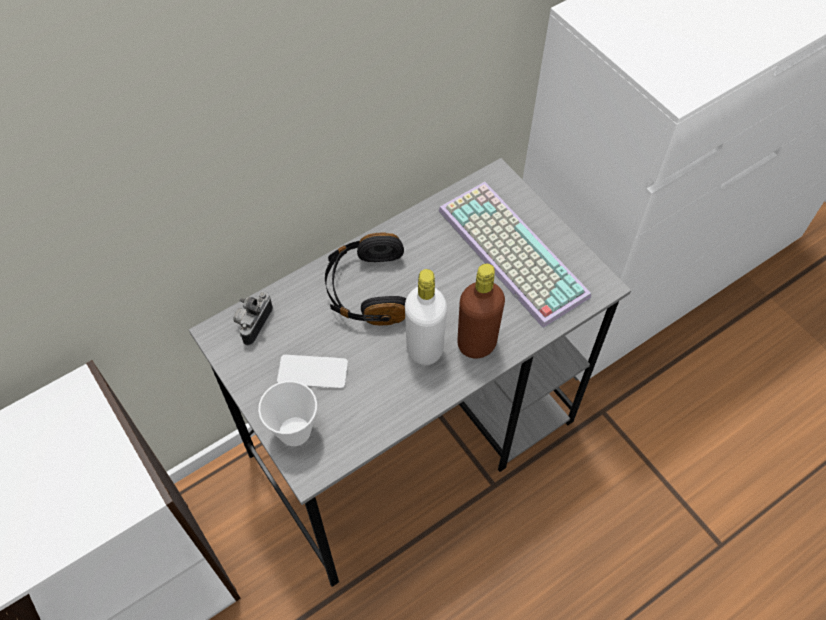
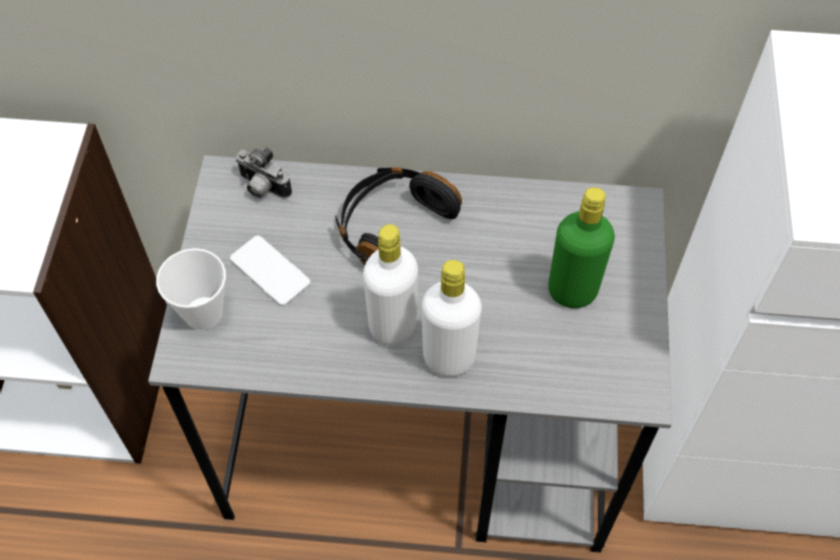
camera: 40 degrees right, 0 degrees up
(253, 323) = (262, 188): camera -> camera turned 120 degrees counterclockwise
(476, 344) = (449, 358): brown bottle -> white bottle
(508, 253) = (572, 291): keyboard -> green bottle

